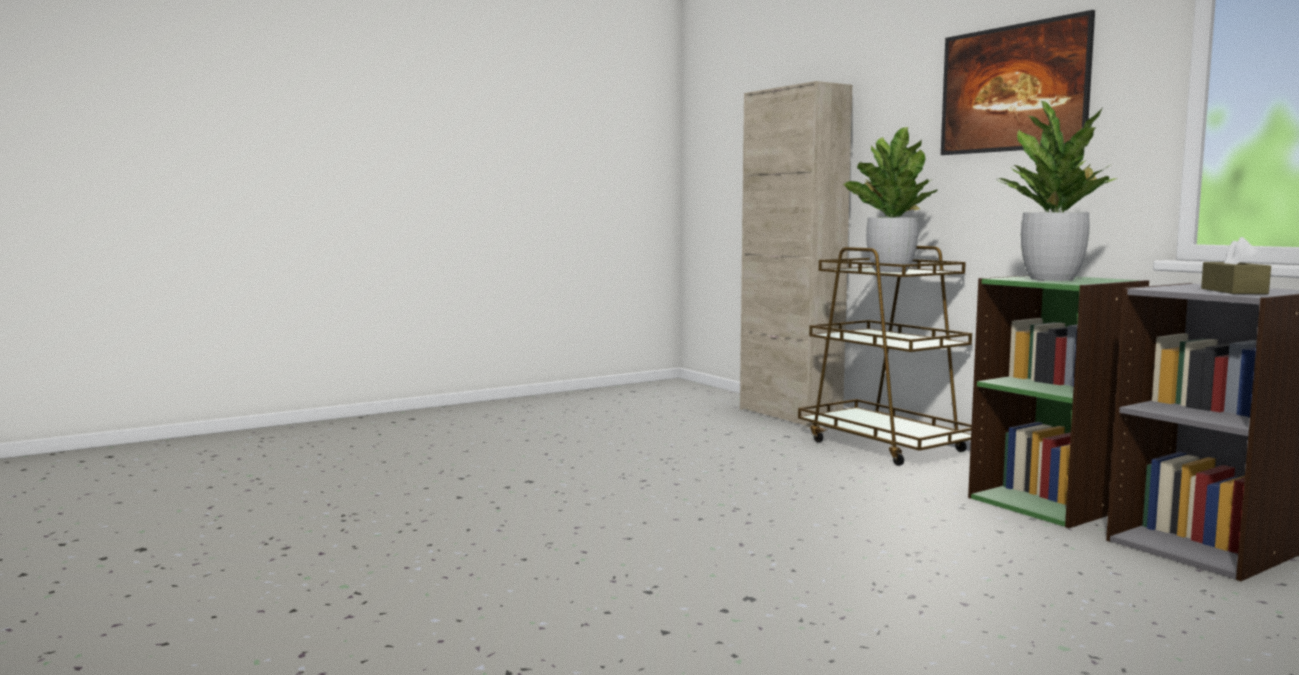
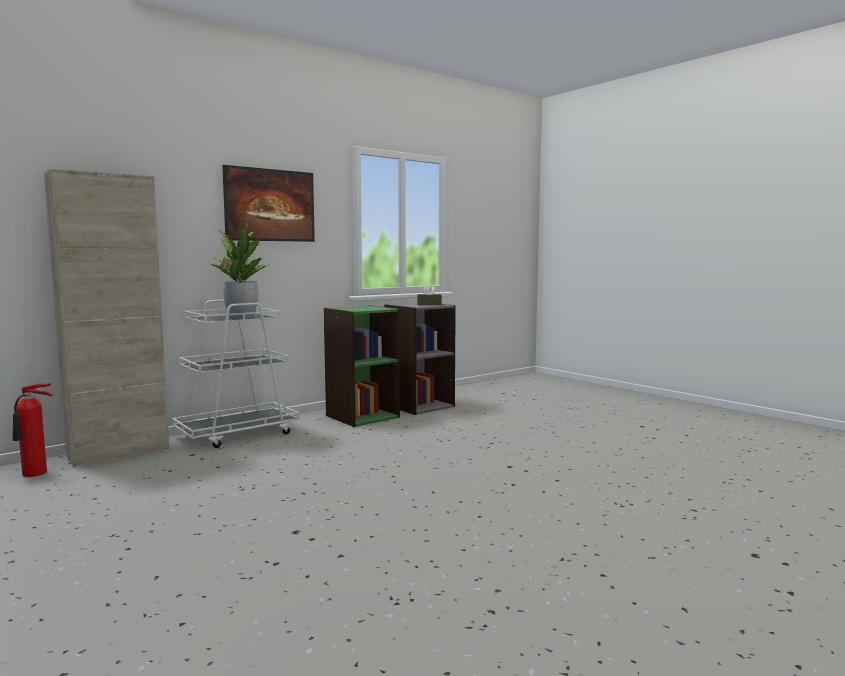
camera: 95 degrees left, 0 degrees up
(717, 403) = (35, 474): none -> fire extinguisher
(884, 446) = (238, 434): brown cart -> white cart
(1052, 279) = (364, 308): potted plant -> none

